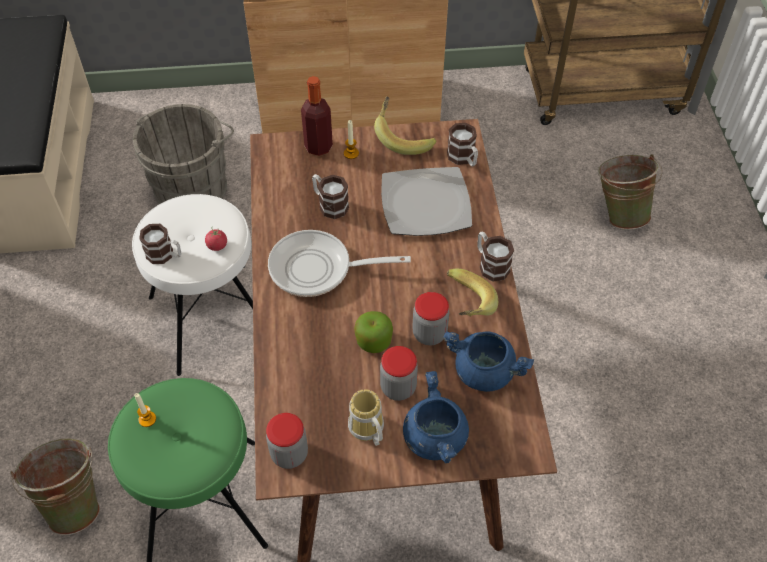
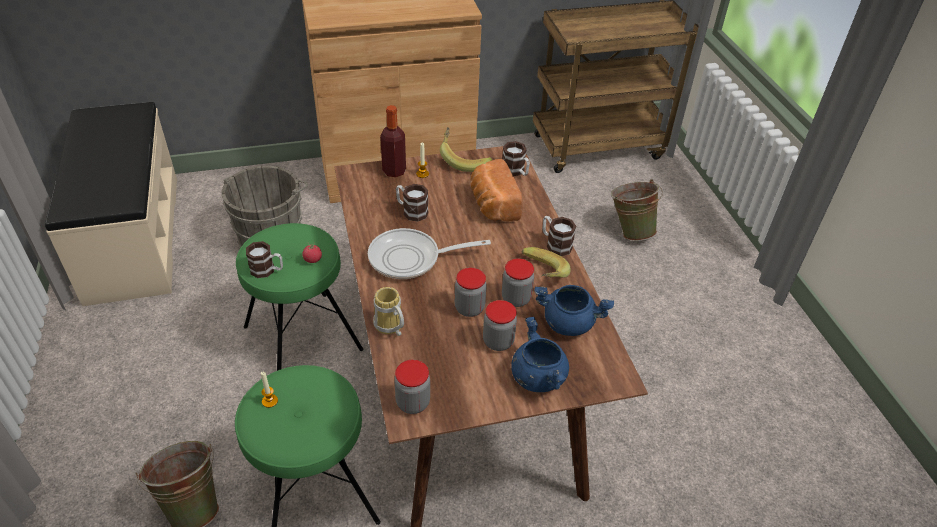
camera: 10 degrees left, 10 degrees down
(212, 317) = (303, 338): white stool -> green stool
(366, 431) = (477, 378): mug -> mug (389, 327)
(373, 341) = (469, 308): apple -> jar
(426, 203) = (492, 205): plate -> bread

